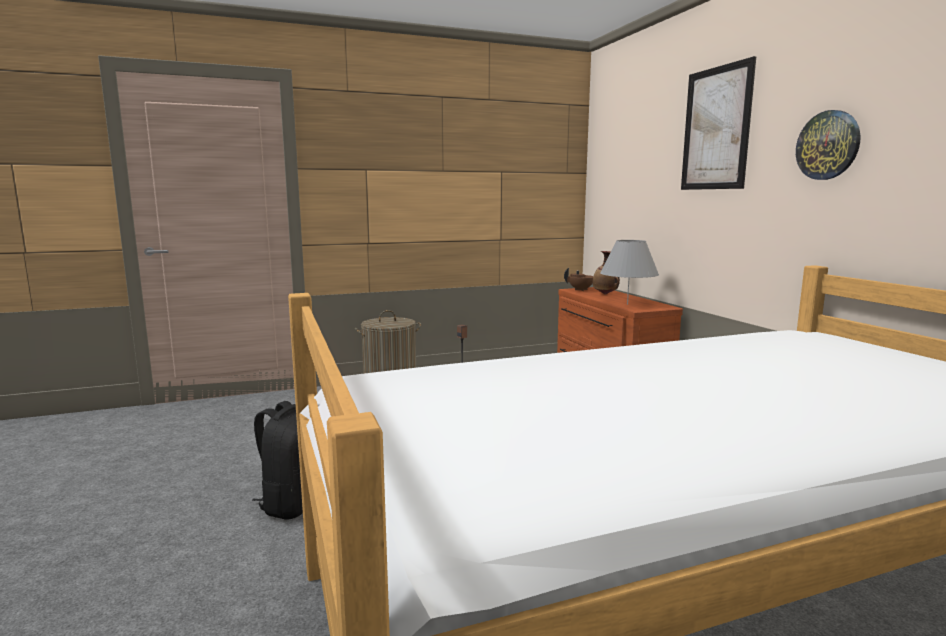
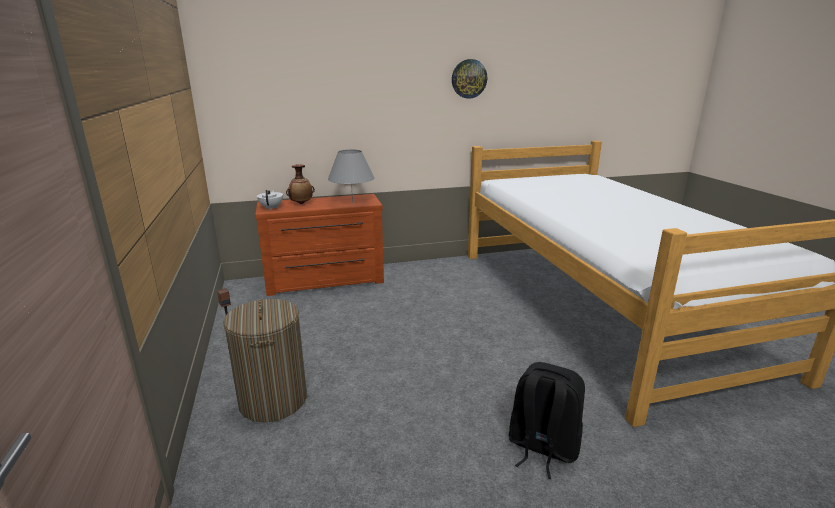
camera: 85 degrees left, 10 degrees up
(581, 290) = (271, 208): brown teapot -> white teapot
(716, 129) = (383, 59): picture -> none

